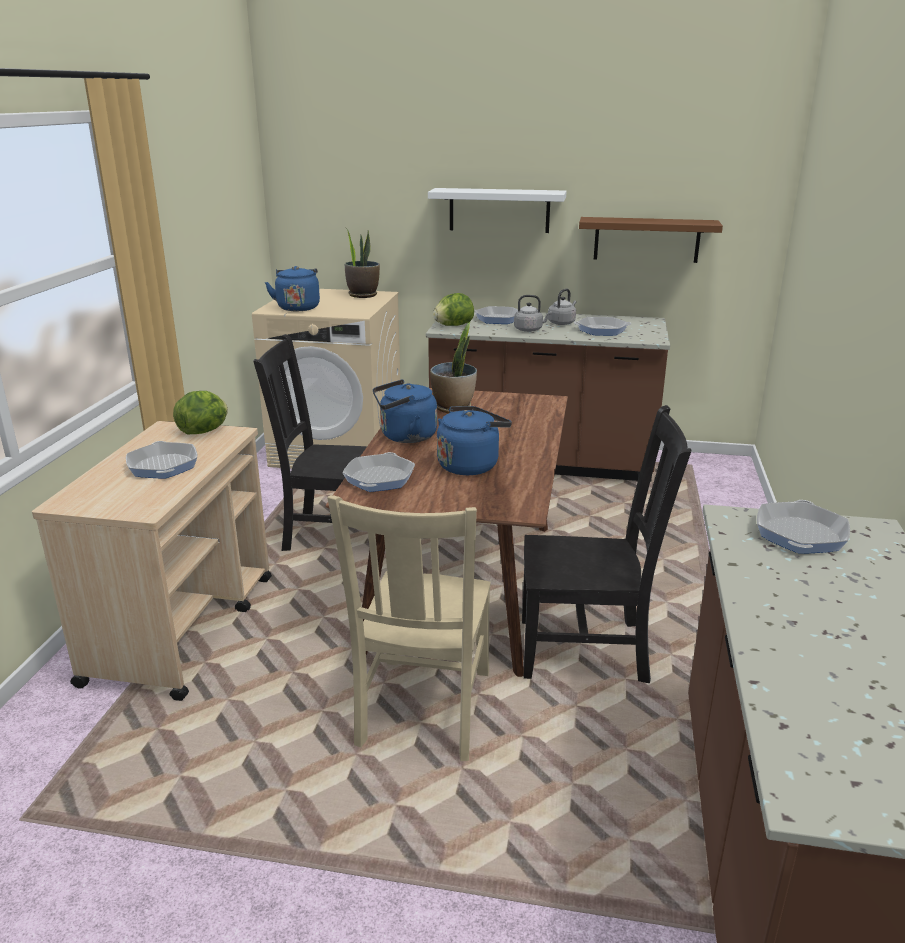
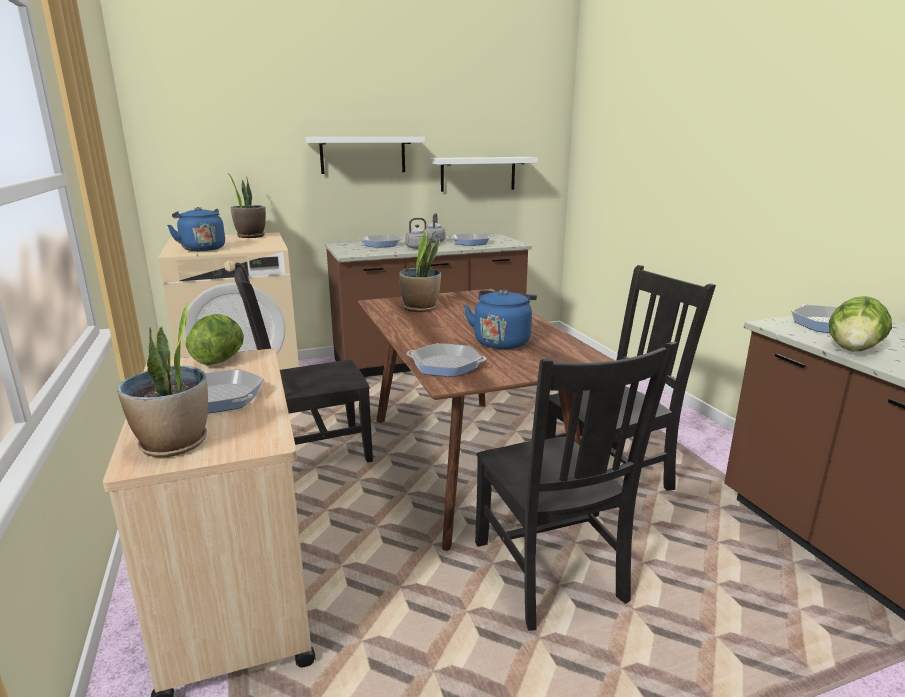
camera: 30 degrees left, 5 degrees down
(95, 496) = (175, 444): none -> potted plant
(379, 478) = (445, 365): frying pan -> frying pan turned 120 degrees clockwise
(405, 437) = (415, 333): blue kettle -> none
(423, 712) = (550, 575): beige chair -> black chair
(453, 325) = (353, 251): lettuce -> lettuce (853, 349)
(646, 239) = (478, 174): brown shelf -> white shelf

